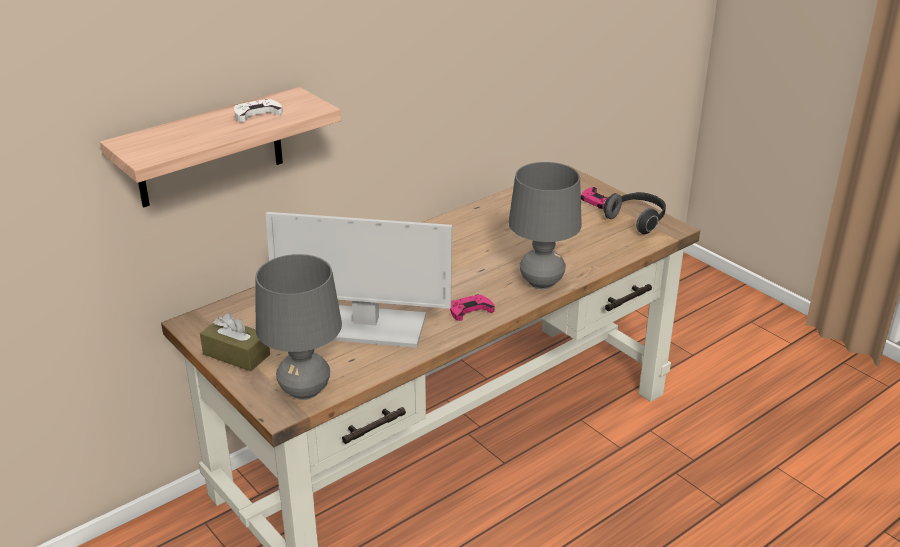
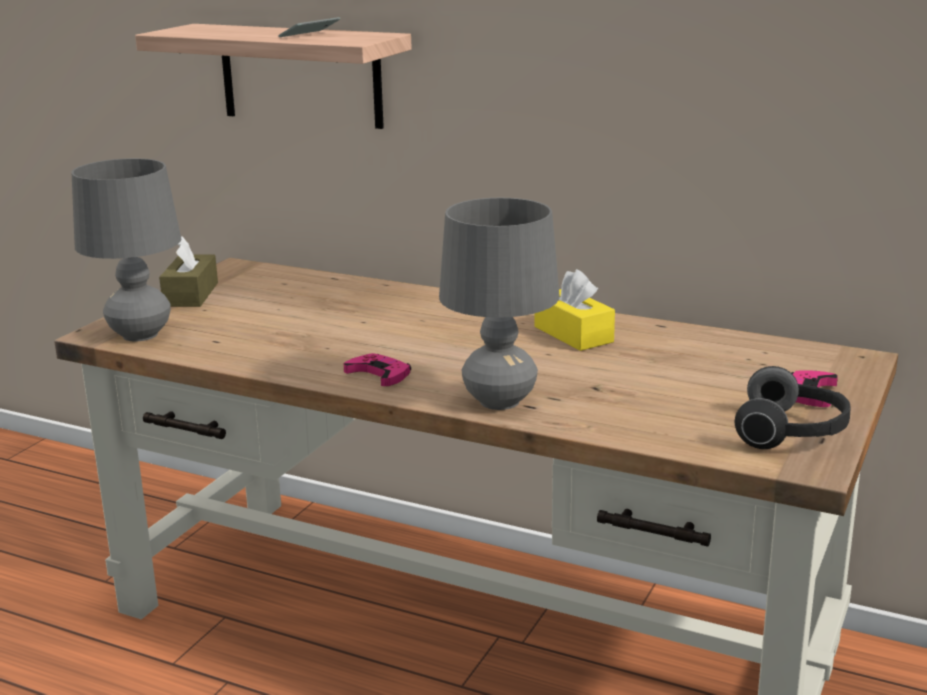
camera: 65 degrees right, 10 degrees down
(257, 114) = (310, 34): white game controller -> phone
(364, 327) = (289, 332): monitor -> none
(465, 235) = (573, 334): none -> yellow tissue box

